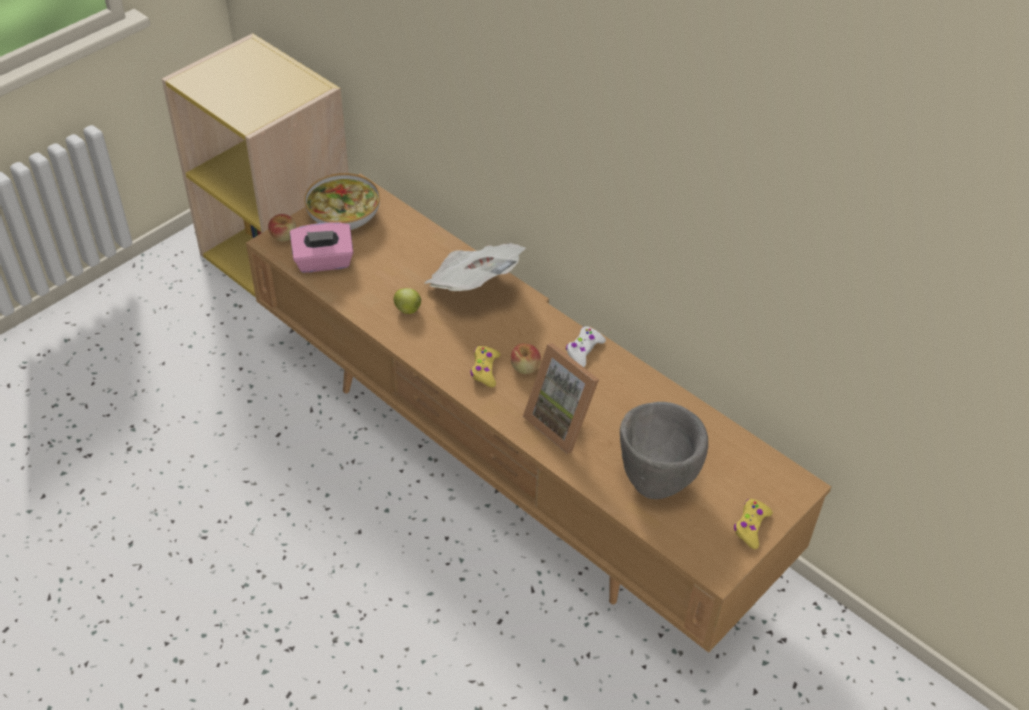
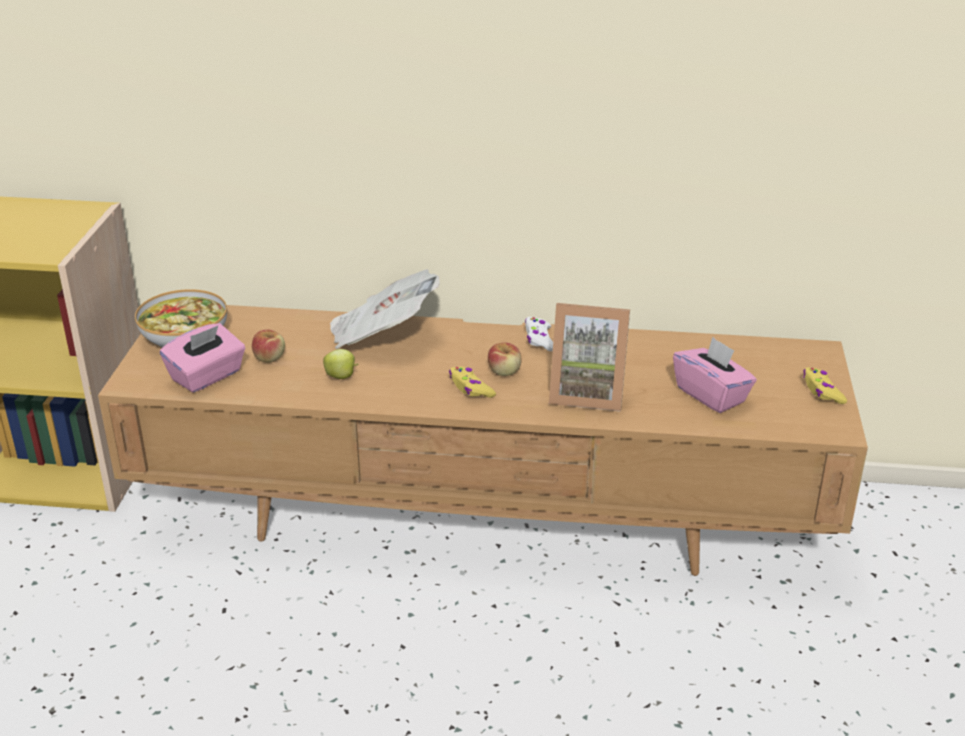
camera: 35 degrees left, 15 degrees down
(284, 236) = (137, 374): apple -> apple (269, 357)
(656, 478) = (711, 395): grey bowl -> pink tissue box

